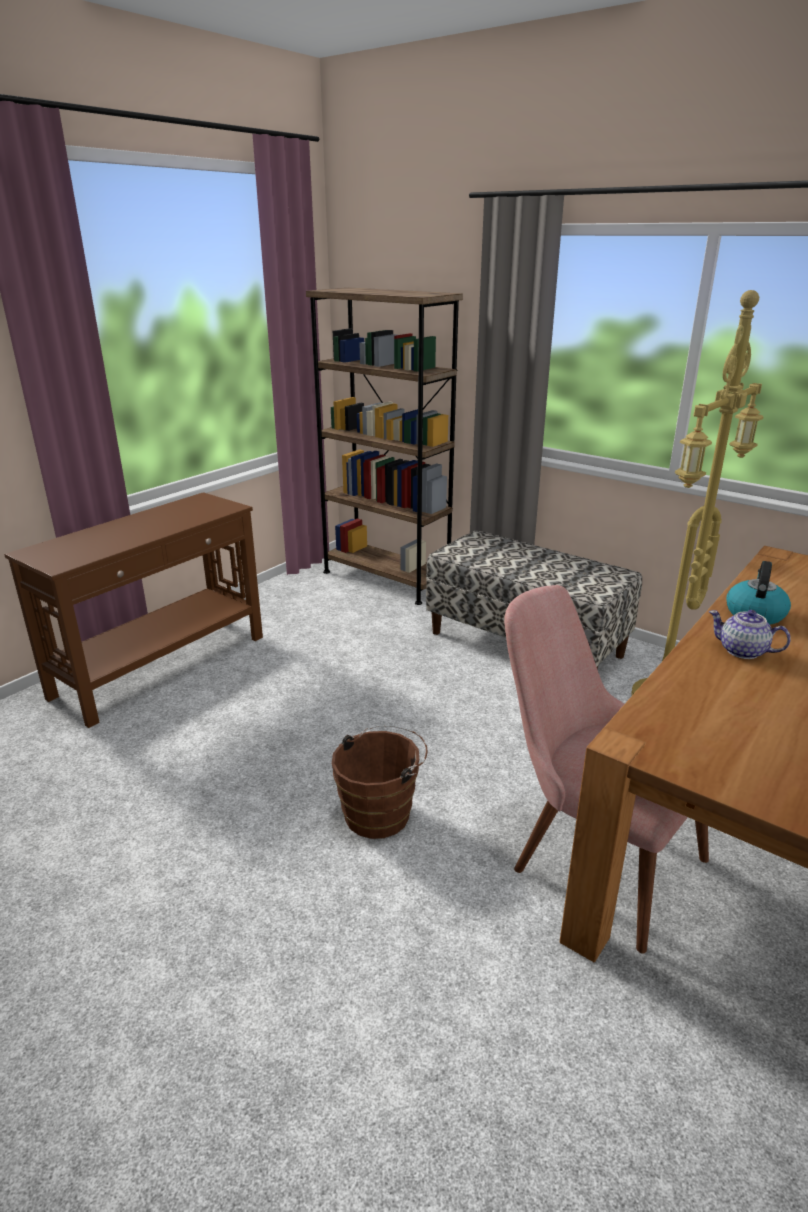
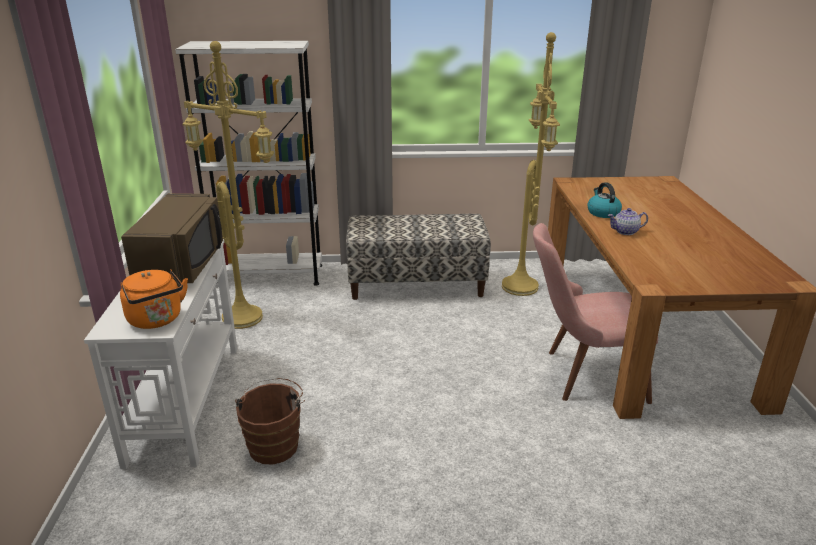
camera: 40 degrees left, 0 degrees up
(70, 557) = (157, 320): none -> orange kettle
(163, 666) = (187, 400): brown console table -> white console table
(177, 519) = (183, 265): none -> brown microwave
(309, 611) = (245, 317): none -> yellow floor lamp
(381, 812) = (468, 409): brown bucket -> brown bucket (275, 444)
(386, 578) = (269, 275): brown bookcase -> white bookcase

